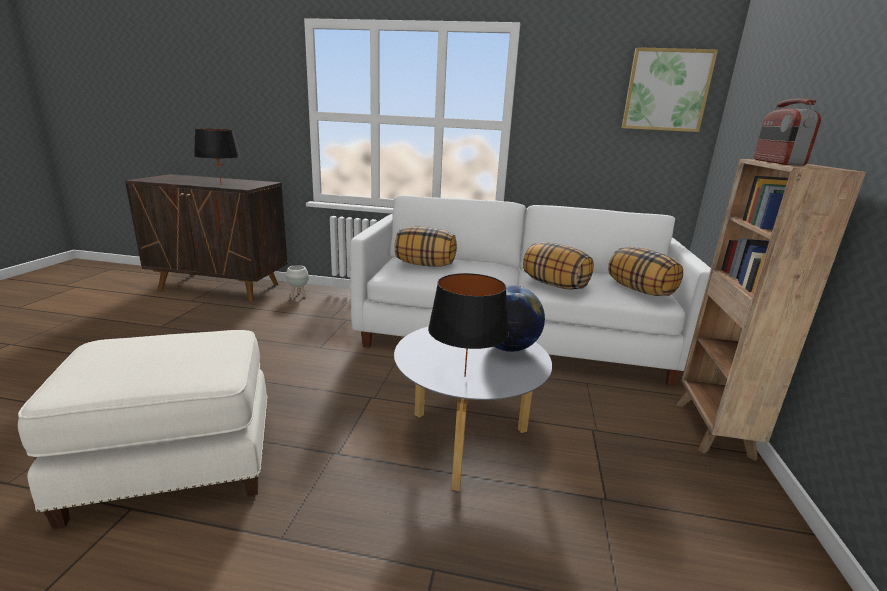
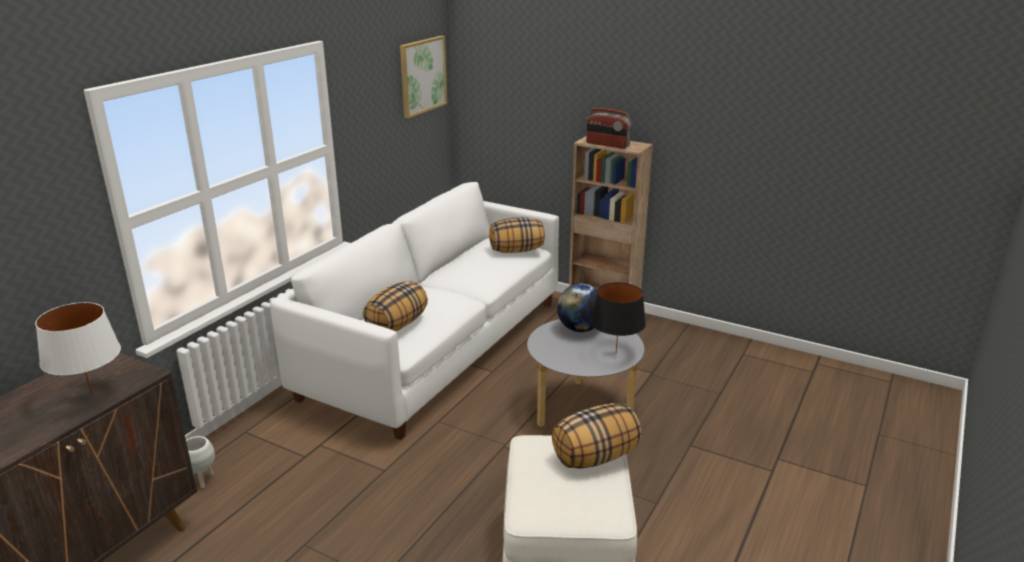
camera: 70 degrees left, 5 degrees up
(221, 184) = (92, 395): black table lamp -> white table lamp
(554, 285) = (487, 278): pillow -> pillow (595, 457)

